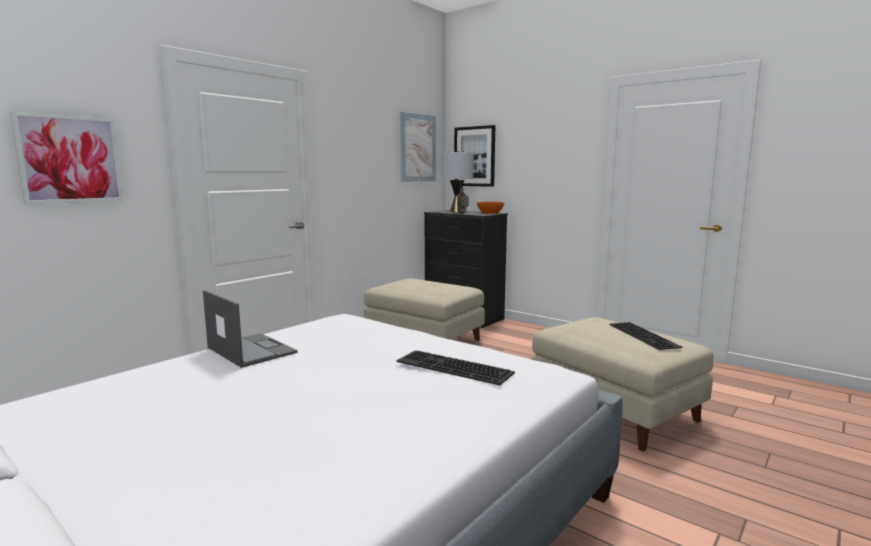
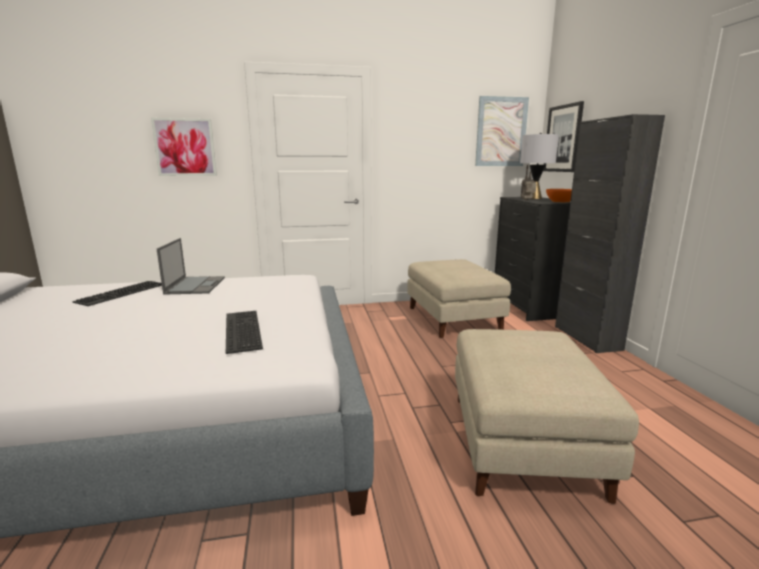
camera: 40 degrees right, 5 degrees up
(539, 330) = (587, 338): none -> black cabinet
(645, 335) = (558, 366): keyboard -> keyboard (122, 293)

